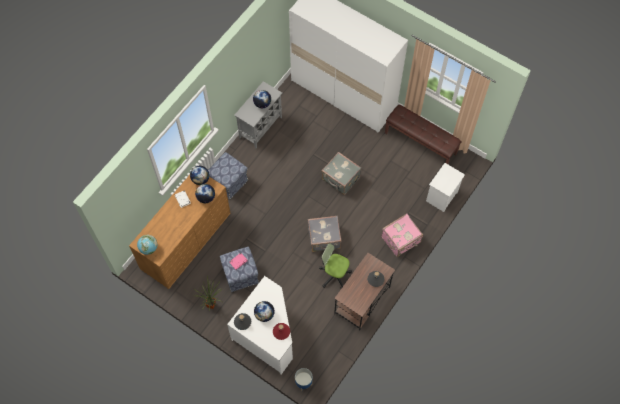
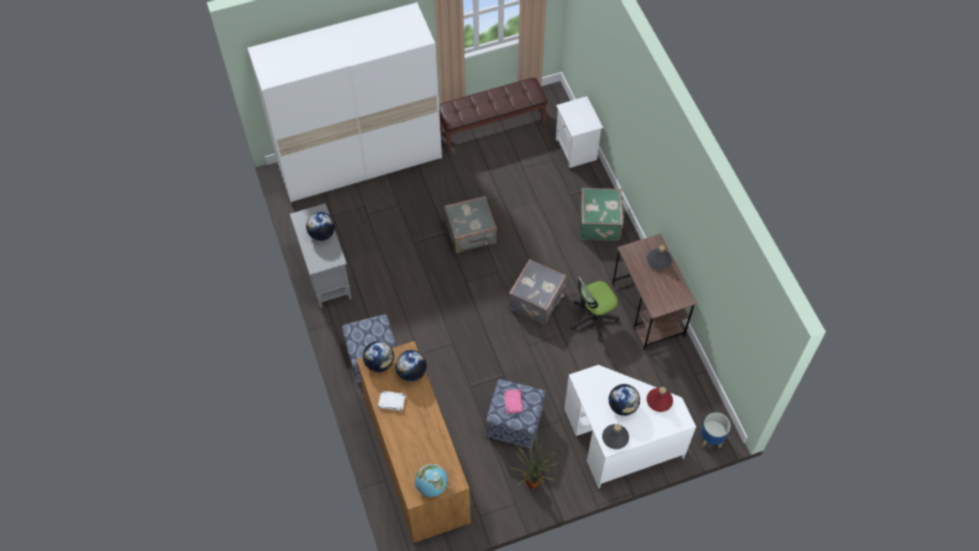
camera: 55 degrees left, 5 degrees down
(401, 240) = (600, 222): pink suitcase -> green suitcase

